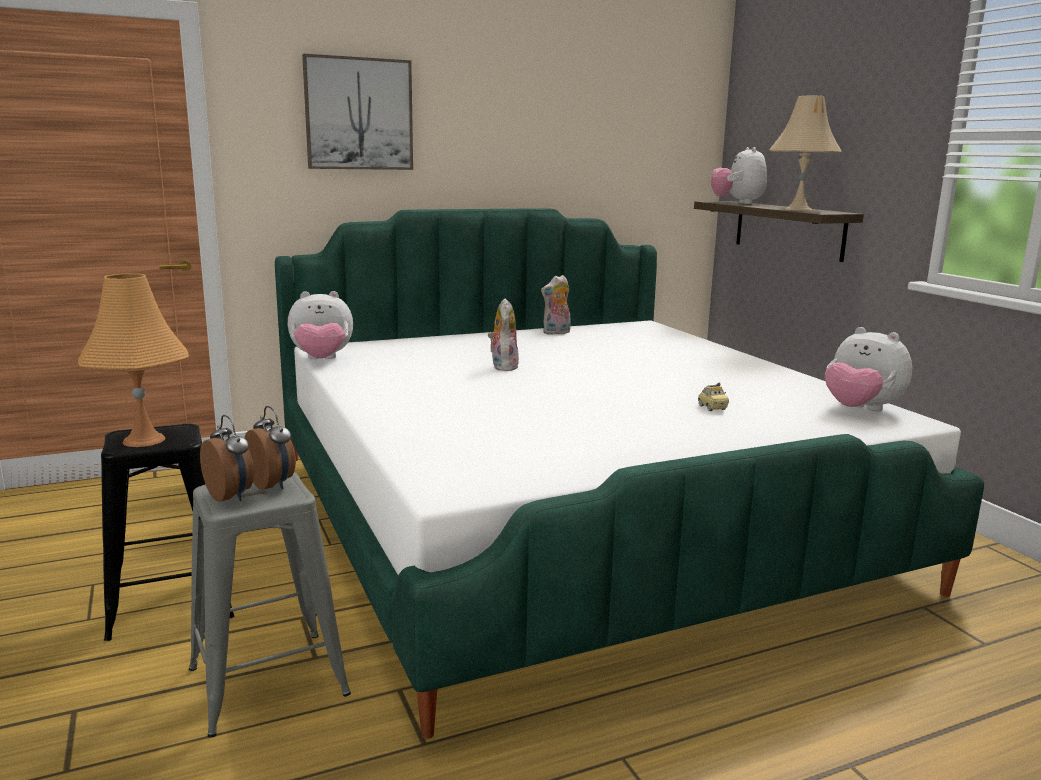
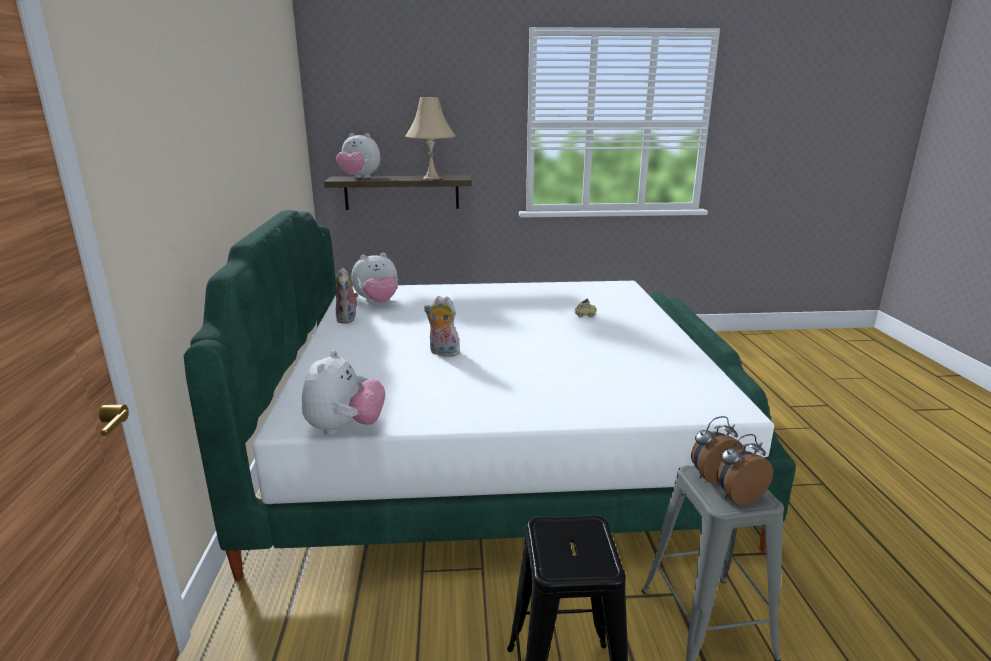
camera: 70 degrees left, 5 degrees up
(143, 440) = (580, 551): orange table lamp -> none
(359, 114) = (180, 138): picture -> none
(860, 410) = (601, 288): plush toy -> plush toy (377, 302)

